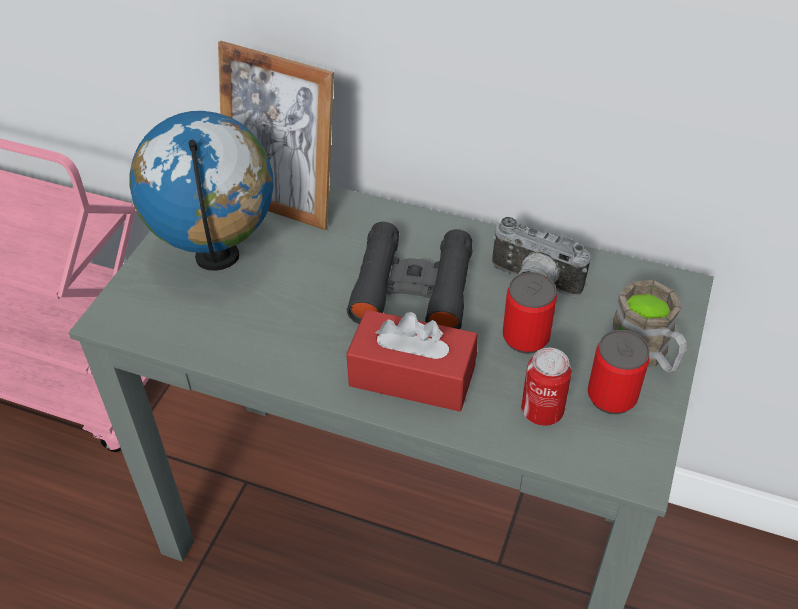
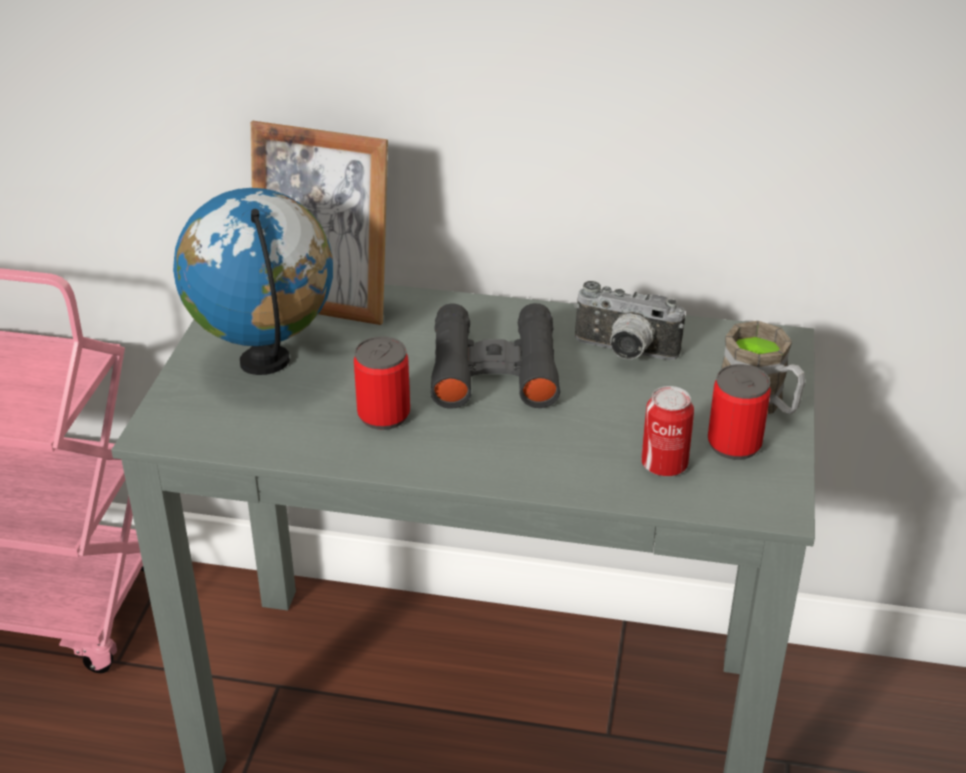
camera: 10 degrees left, 10 degrees down
(412, 376) = (516, 448): red tissue box -> none
(525, 337) = (629, 402): can -> can (384, 415)

